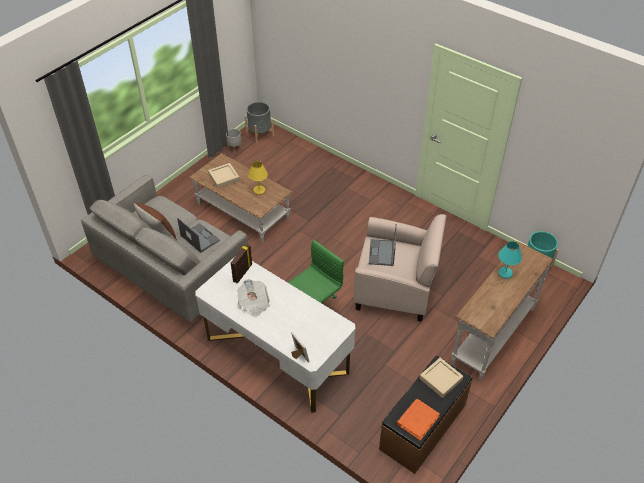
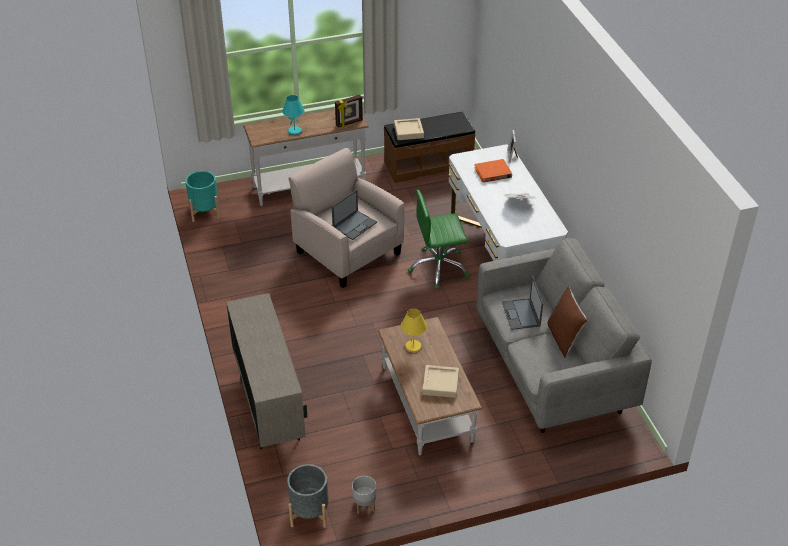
camera: 145 degrees left, 5 degrees down
(242, 273) = (512, 230): picture frame -> picture frame (349, 123)
(331, 166) = (269, 409): none -> beige cabinet
(417, 420) = (449, 121): orange book -> orange book (493, 173)

